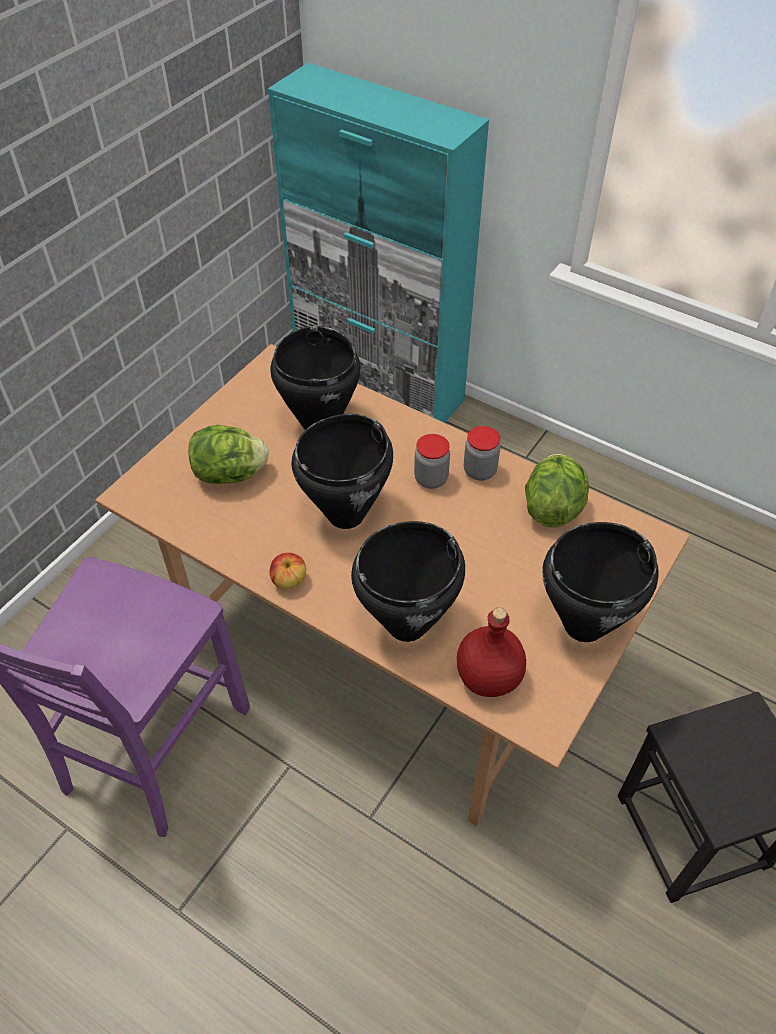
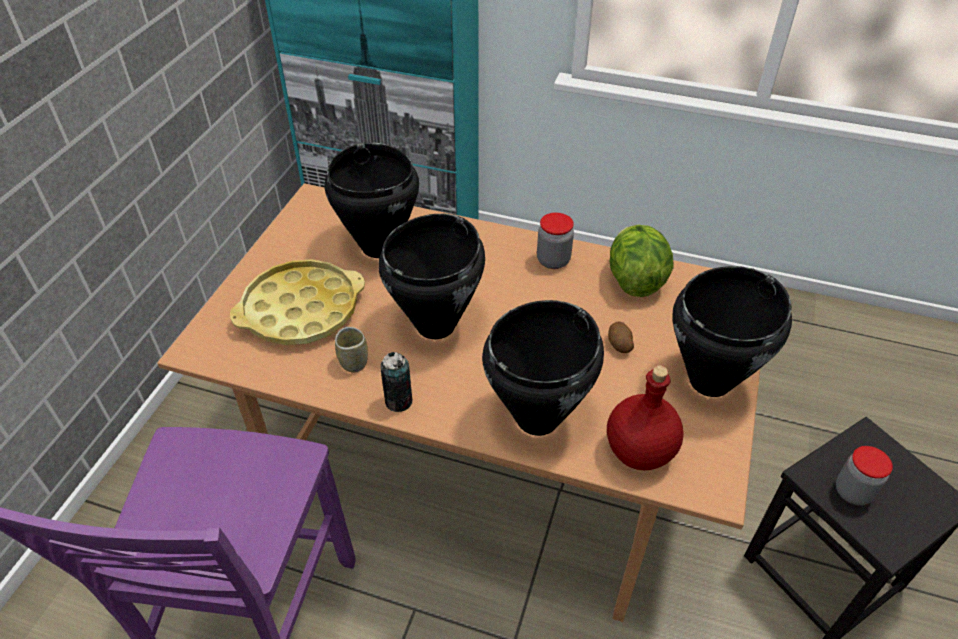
camera: 15 degrees left, 5 degrees down
(230, 474) = (301, 310): lettuce -> yellow tray
(261, 535) = (353, 362): none -> cup
(289, 581) = (398, 401): apple -> can
(431, 479) = (508, 276): jar -> jar (853, 492)
(510, 570) = (619, 344): none -> potato

